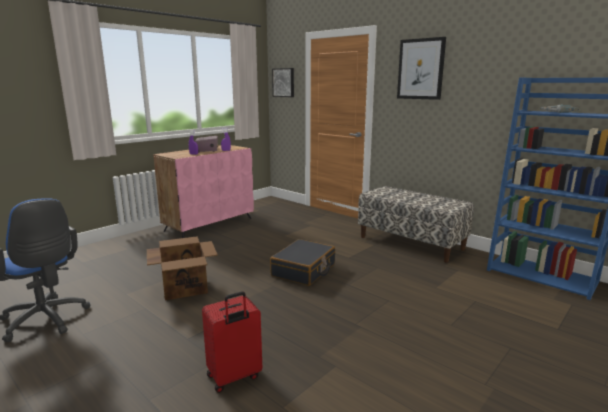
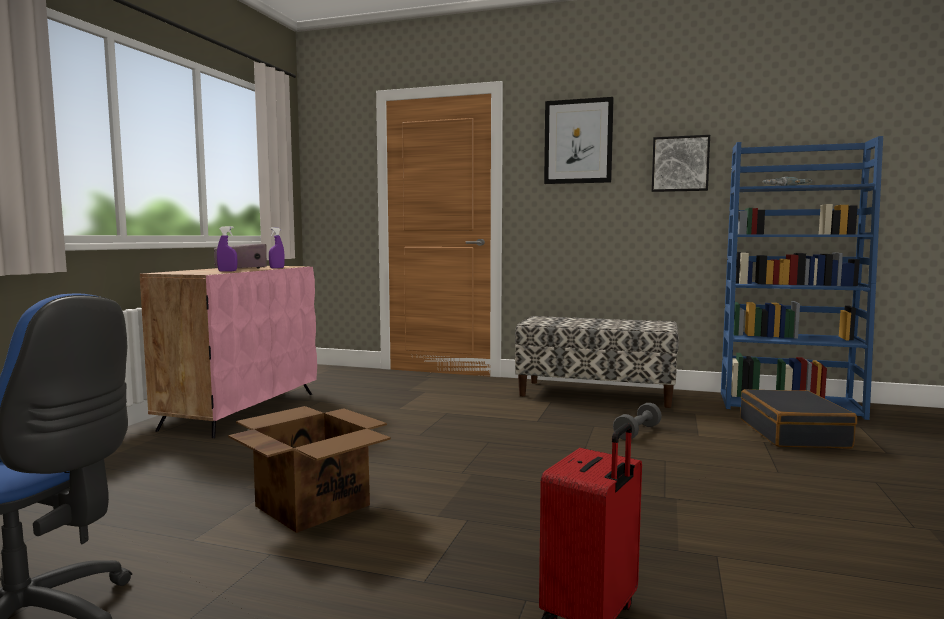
camera: 25 degrees left, 10 degrees down
(284, 82) = (334, 169): picture -> picture (680, 164)
(304, 270) = (493, 446): black suitcase -> black suitcase (793, 433)
(398, 277) = (637, 432): none -> grey dumbbell

